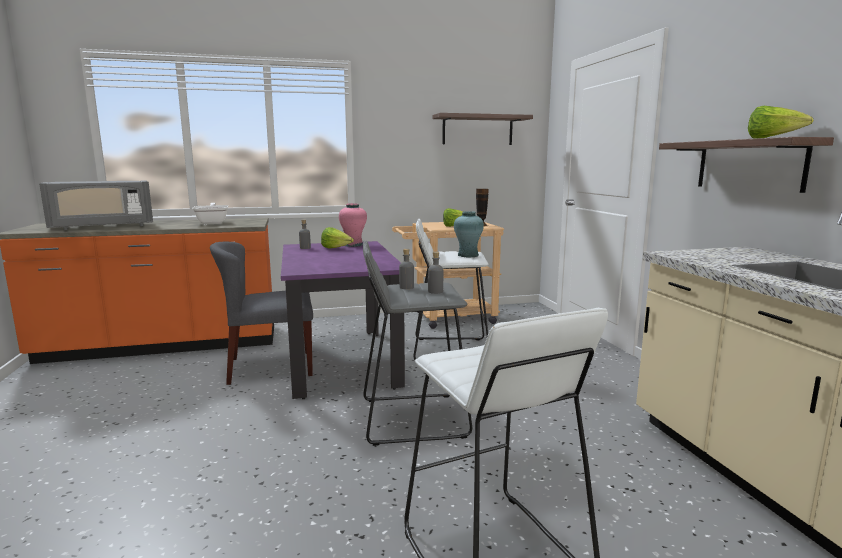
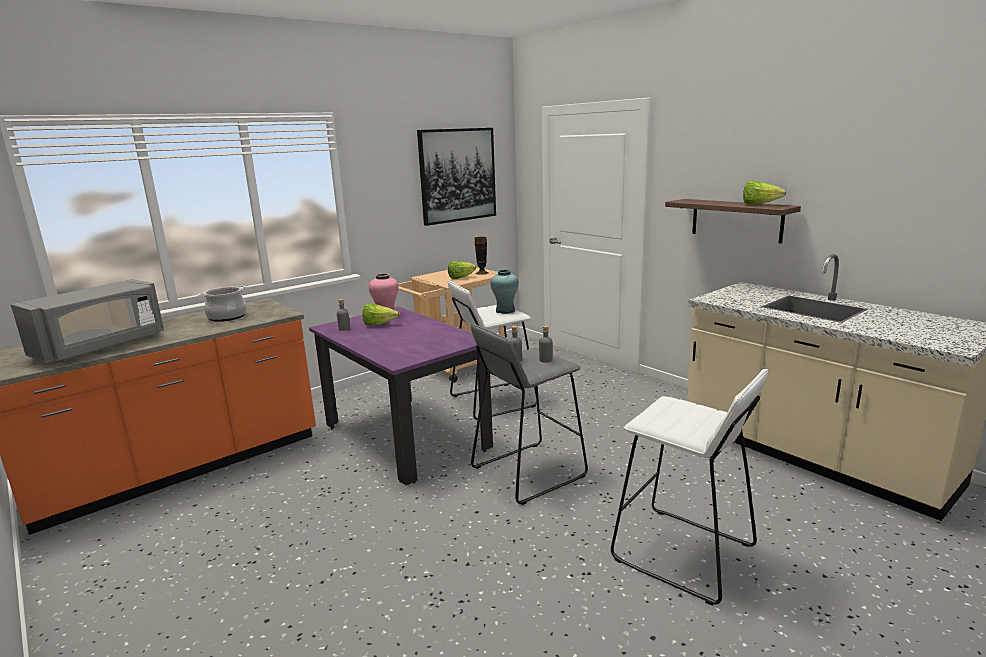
camera: 25 degrees left, 5 degrees up
(213, 222) = (227, 317): frying pan -> cooking pot
(270, 367) = (341, 460): grey chair -> none
(477, 130) = (457, 175): shelf -> picture

